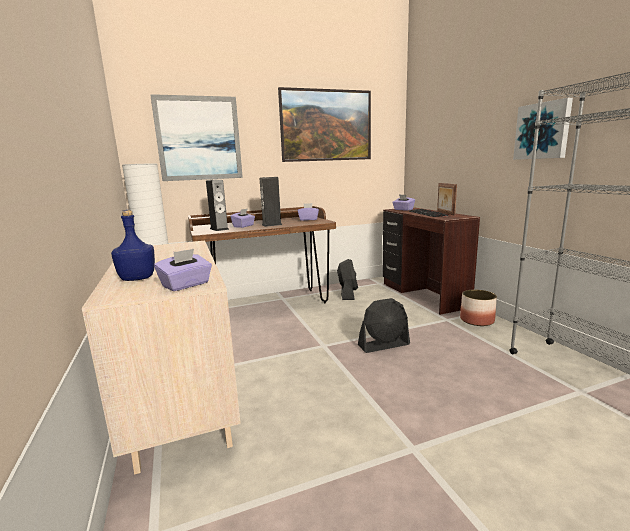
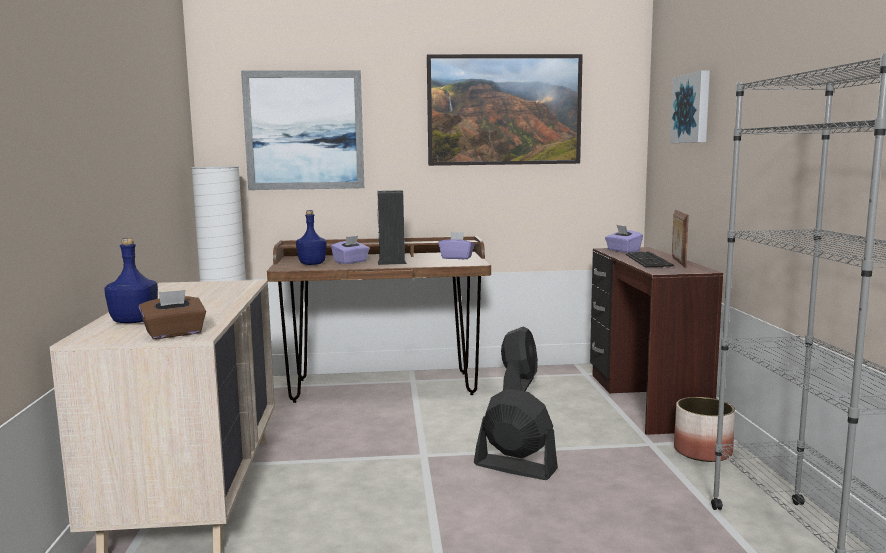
camera: 15 degrees right, 5 degrees down
(186, 285) = (174, 334): purple tissue box -> brown tissue box
(219, 229) = (312, 264): speaker -> blue bottle
(384, 345) = (515, 467): black fan -> black fan turned 150 degrees counterclockwise
(543, 131) = (797, 137): picture -> picture (692, 108)

